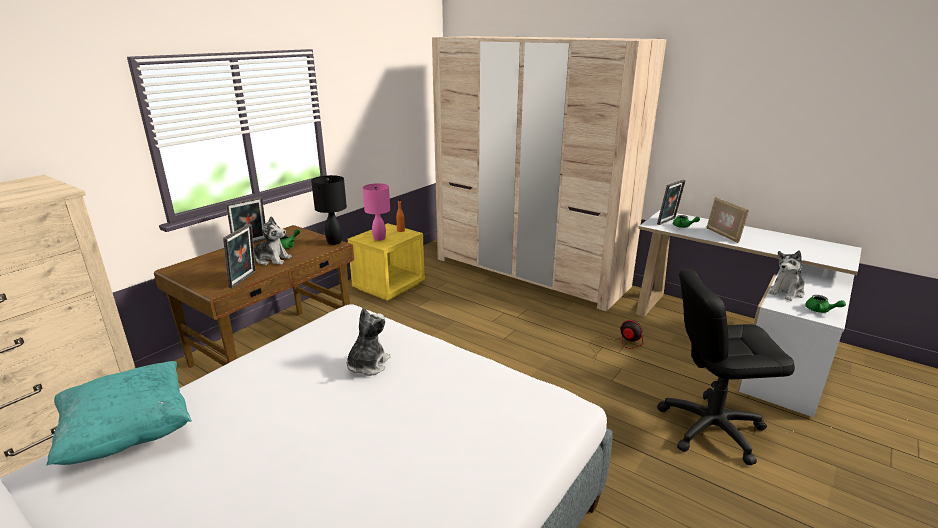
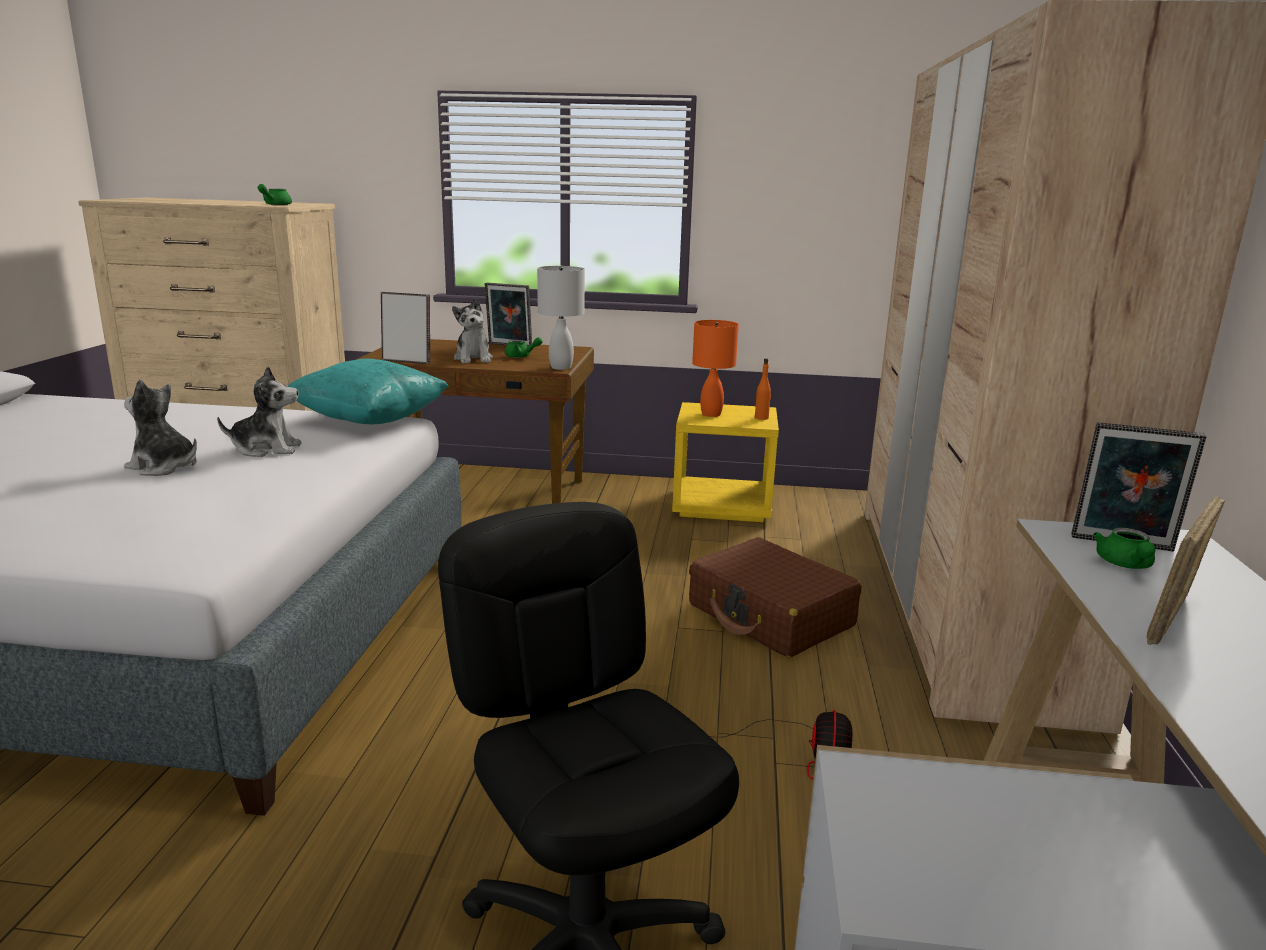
camera: 60 degrees right, 5 degrees down
(129, 434) = (112, 406): turquoise pillow -> turquoise pillow (370, 421)
(245, 280) = (407, 361): picture frame -> picture frame turned 150 degrees counterclockwise
(334, 242) = (560, 367): black table lamp -> white table lamp
(379, 238) = (710, 414): pink table lamp -> orange table lamp
(511, 314) = (770, 616): none -> brown suitcase
(786, 292) = (997, 800): plush toy -> plush toy (164, 467)
(820, 310) = (936, 875): green teapot -> green teapot (275, 205)

